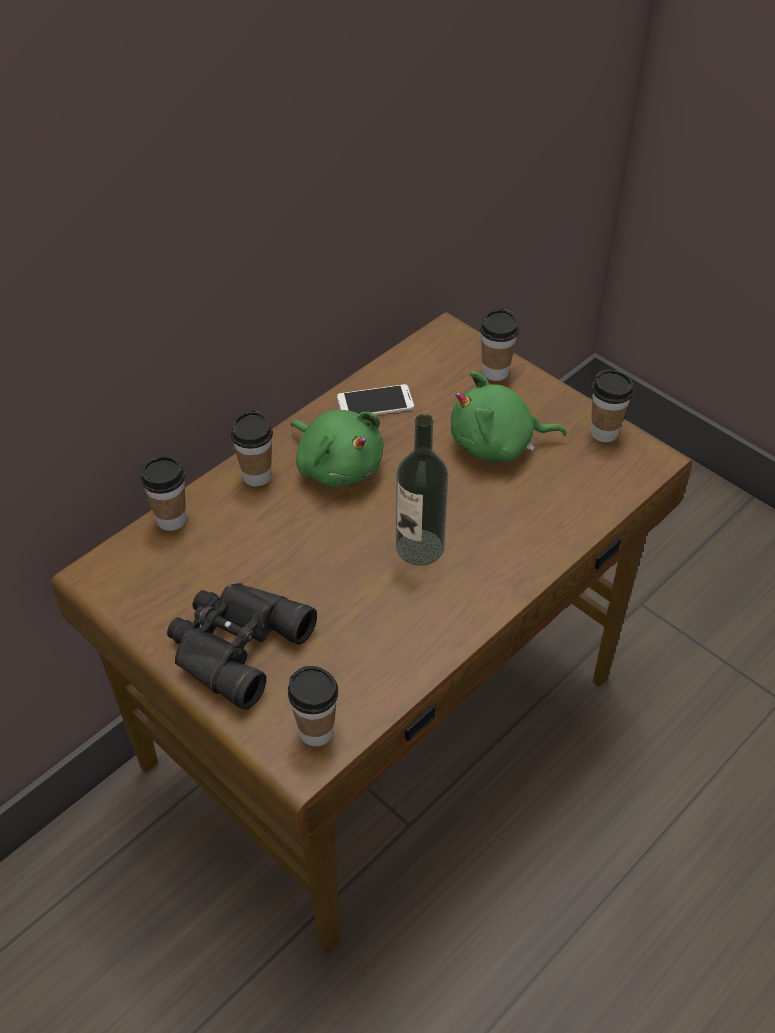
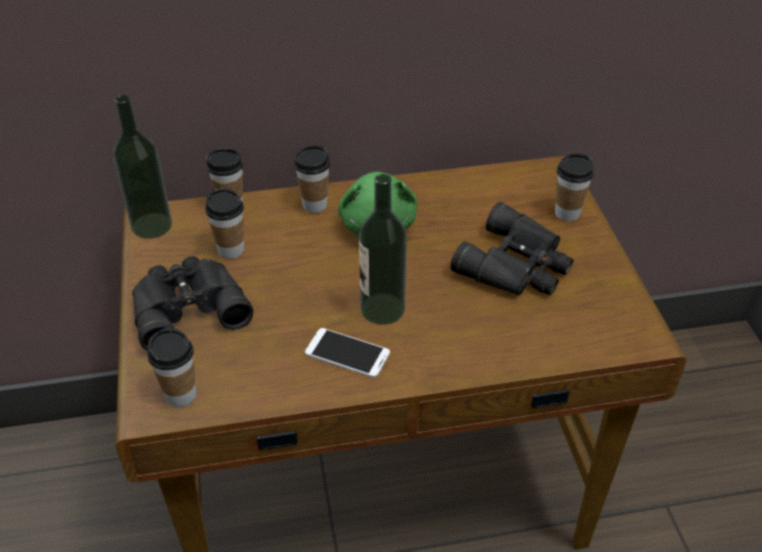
camera: 35 degrees right, 5 degrees down
(107, 582) = (151, 225): none -> bottle
(375, 402) = (449, 194): phone -> phone (347, 353)
(497, 444) = (517, 265): green plush toy -> black binoculars
(604, 432) = (620, 298): cup -> cup (231, 250)

